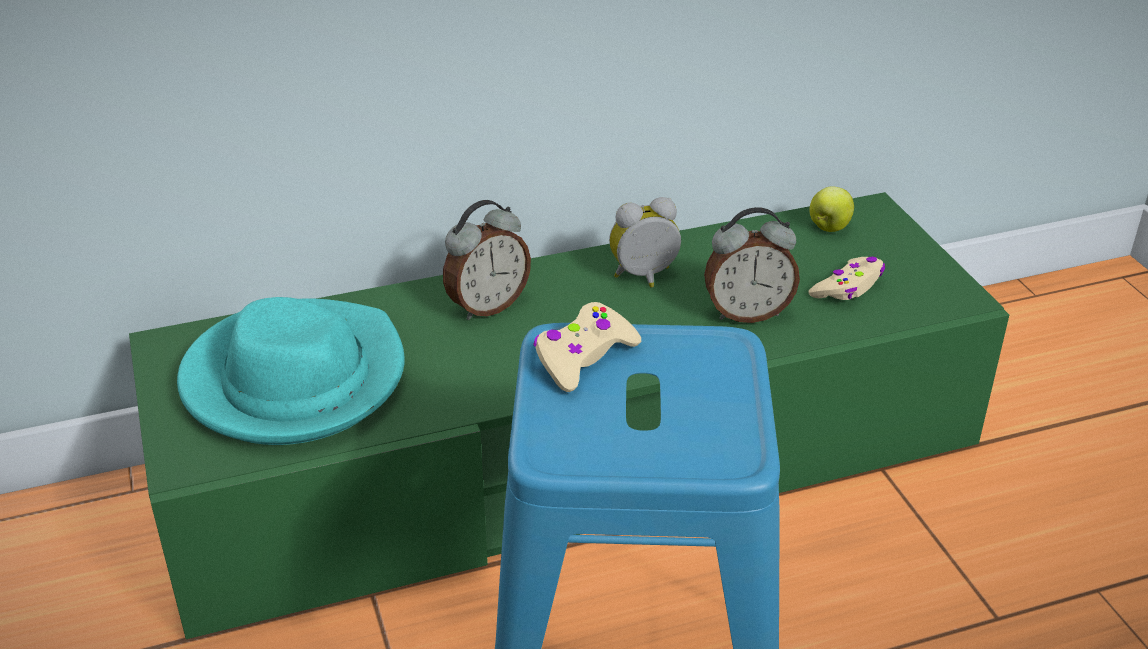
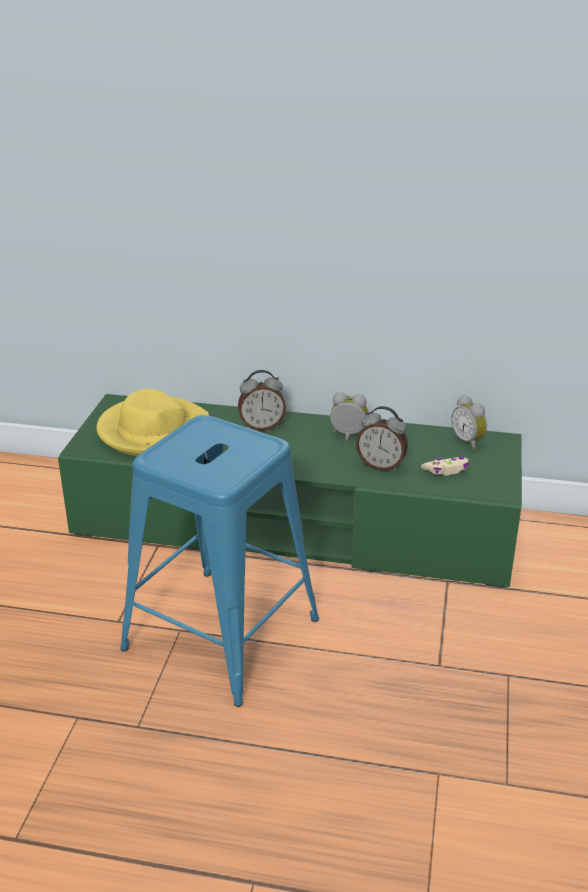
camera: 30 degrees right, 5 degrees down
(294, 379) = (152, 430): turquoise hat -> yellow hat
(583, 357) = (205, 431): beige game controller -> none
(829, 228) = (468, 441): apple -> alarm clock

